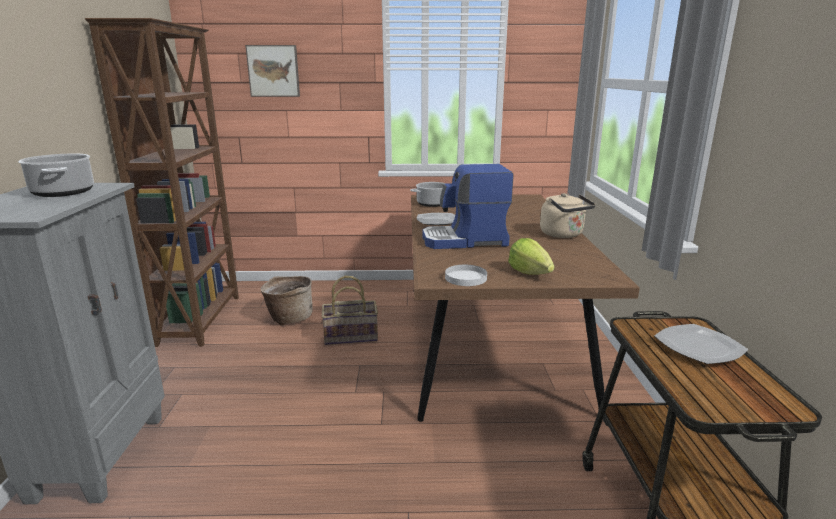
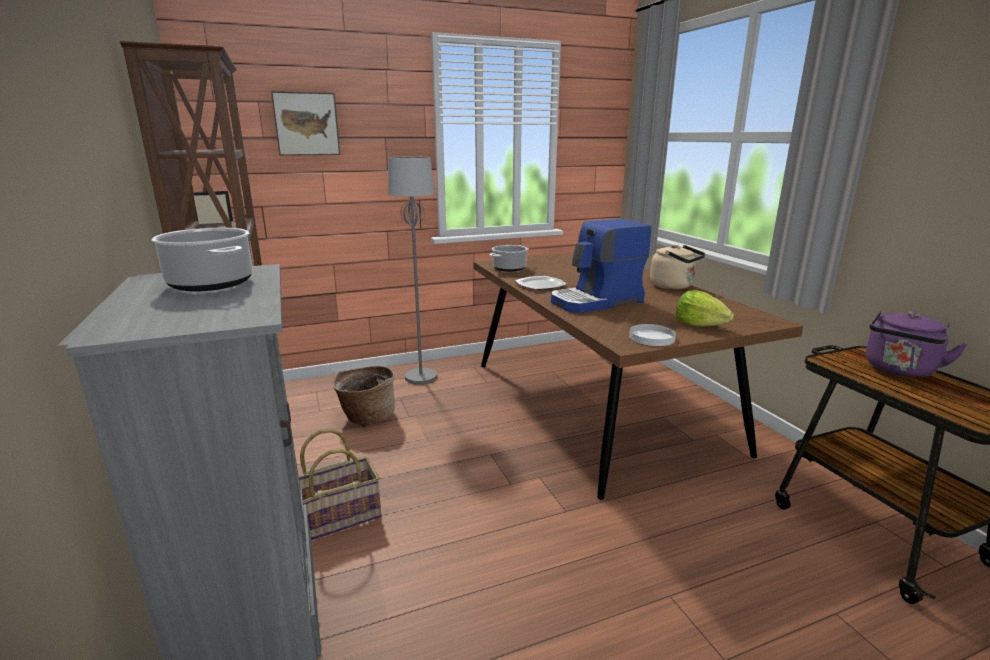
camera: 20 degrees left, 0 degrees up
(351, 336) = (455, 424): basket -> basket (338, 516)
(356, 293) = (421, 377): none -> grey floor lamp
(698, 346) = (899, 370): plate -> purple kettle

